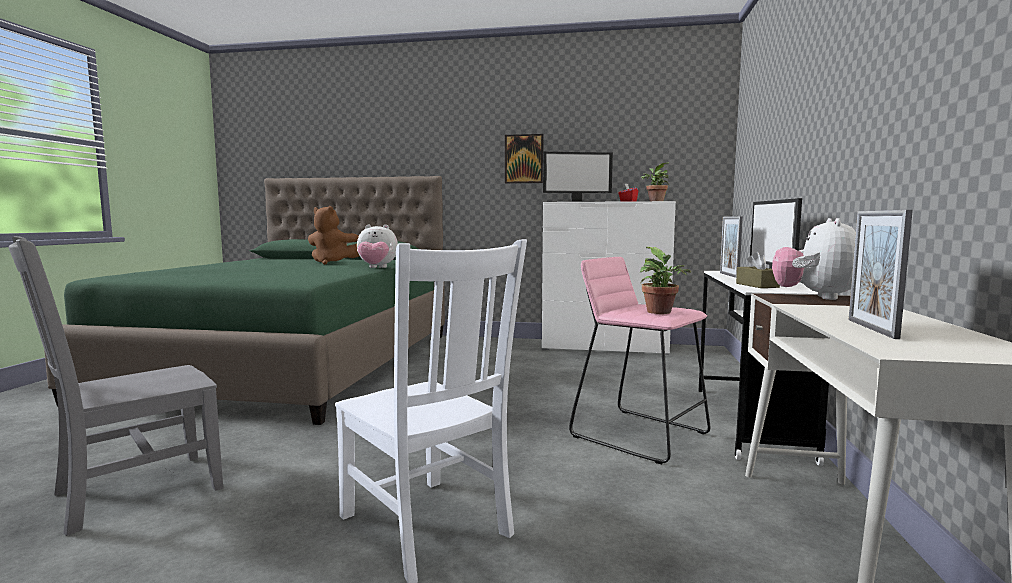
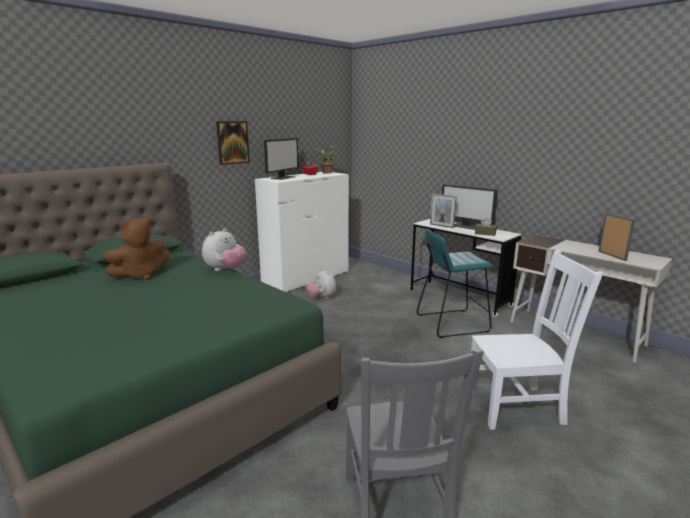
camera: 55 degrees left, 10 degrees up
(640, 434) = (452, 323): pink stool -> turquoise stool
(660, 312) = (471, 258): potted plant -> none
(814, 297) = (536, 239): plush toy -> plush toy (321, 297)
(871, 328) = (612, 256): picture frame -> picture frame turned 150 degrees counterclockwise

